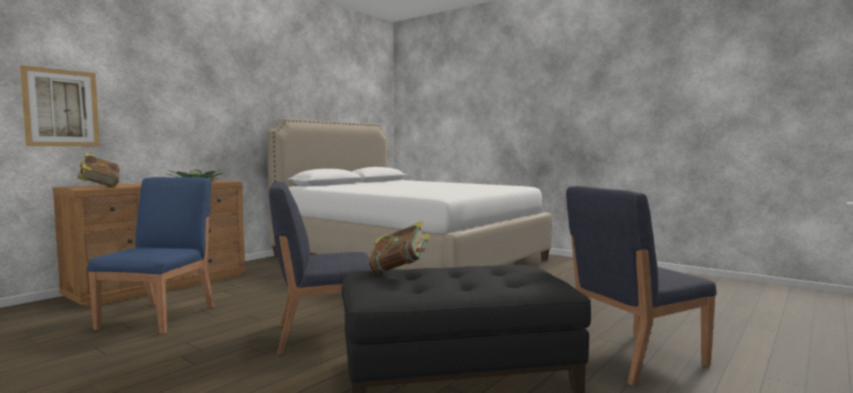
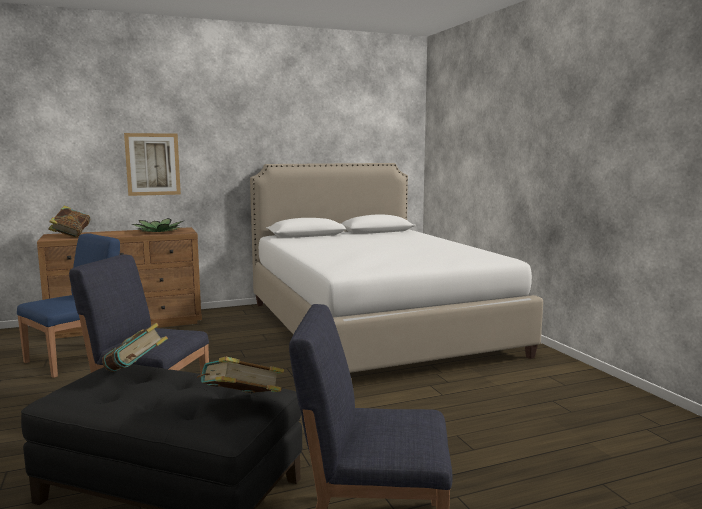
camera: 30 degrees right, 5 degrees up
(61, 108) = (51, 166): picture -> picture (153, 164)
(537, 272) = (241, 403): none -> book

